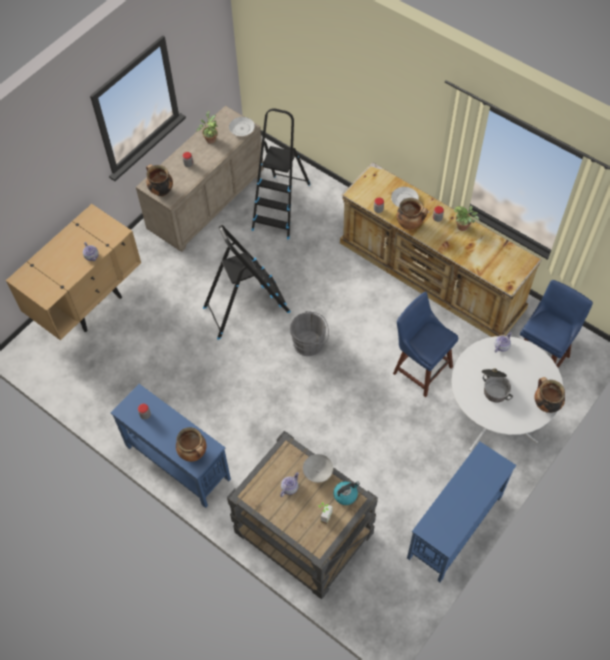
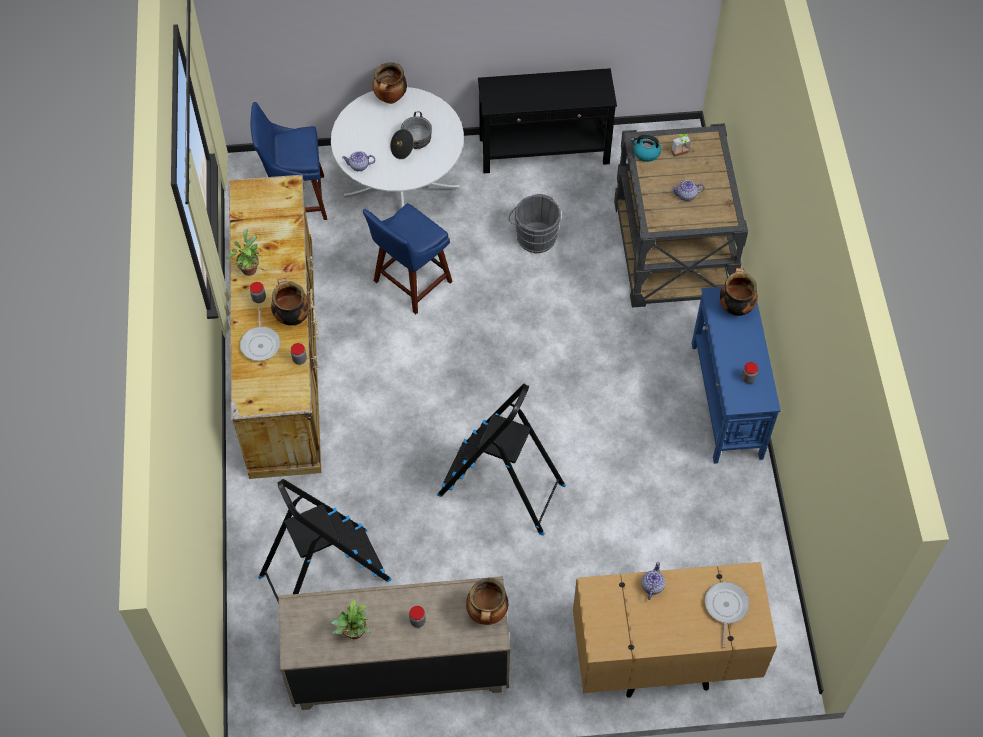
camera: 135 degrees left, 0 degrees up
(241, 127) = (301, 615): frying pan -> frying pan (725, 607)
(310, 343) = (480, 396): grey bucket -> grey bucket (534, 236)
(318, 473) = (650, 185): grey bowl -> none
(420, 368) = (409, 283): blue chair -> blue chair turned 45 degrees clockwise
(454, 527) = (545, 151): blue console table -> black console table

